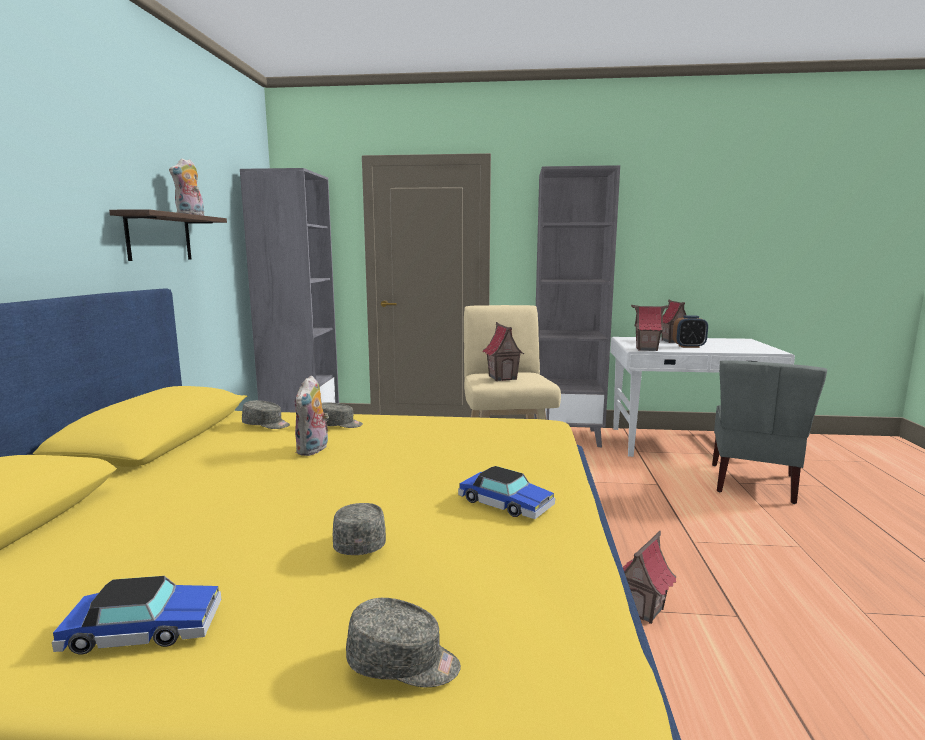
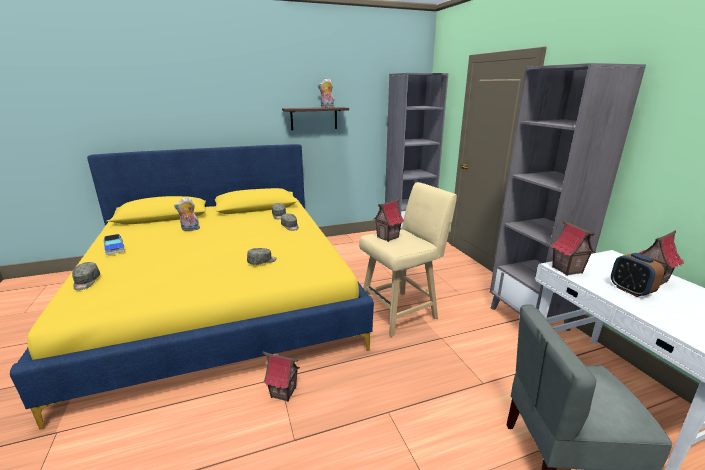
camera: 65 degrees right, 10 degrees up
(313, 450) = (252, 231): plush toy -> plush toy (190, 229)
(360, 541) = (160, 258): grey cap -> grey cap (262, 261)
(505, 503) = (202, 277): toy car -> none

